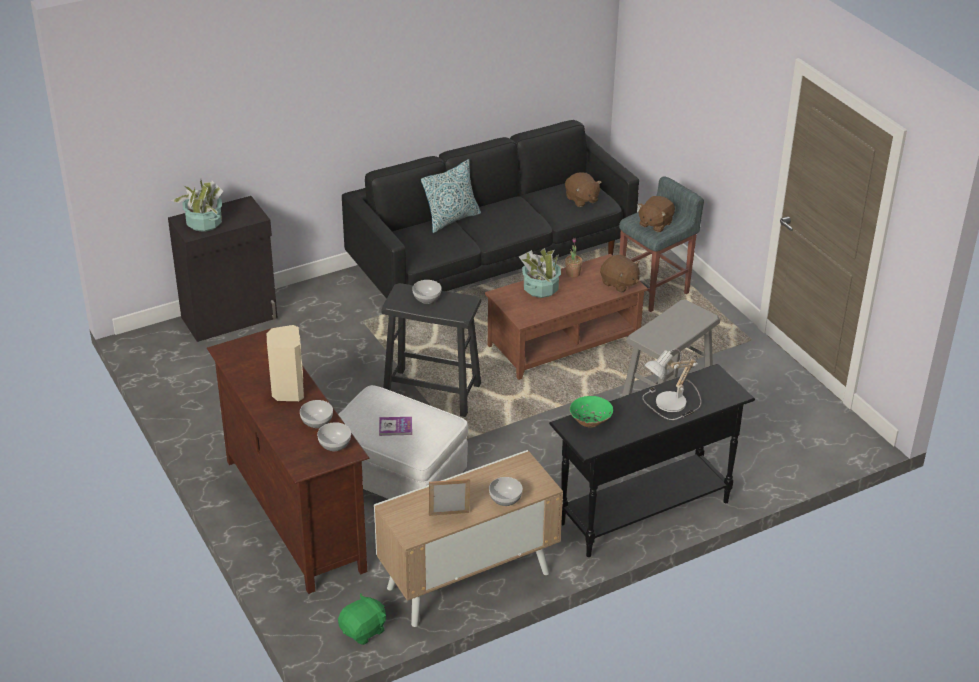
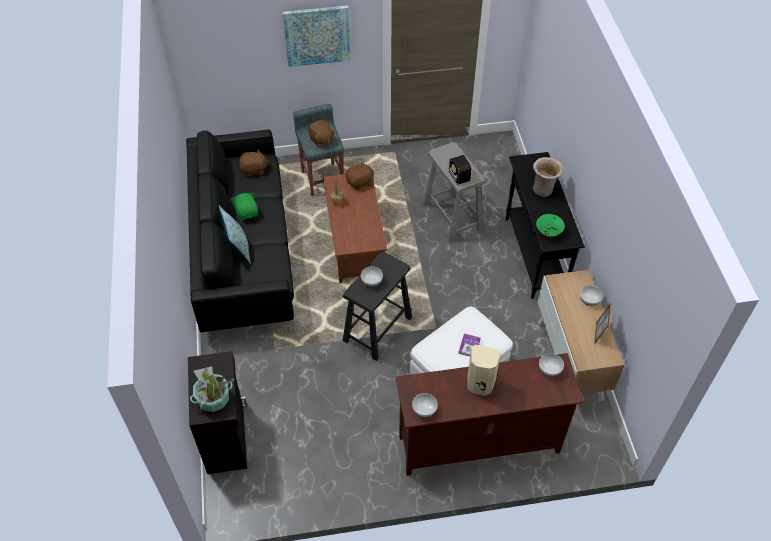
camera: 70 degrees left, 15 degrees up
(317, 422) = (521, 374): bowl -> bowl (424, 409)
(363, 631) = (601, 429): green plush toy -> green plush toy (247, 213)
(540, 289) = (346, 224): potted plant -> none
(662, 329) = (457, 170): none -> radio
(671, 405) = (543, 189): table lamp -> beige vase
(728, 99) = (317, 35): none -> picture

